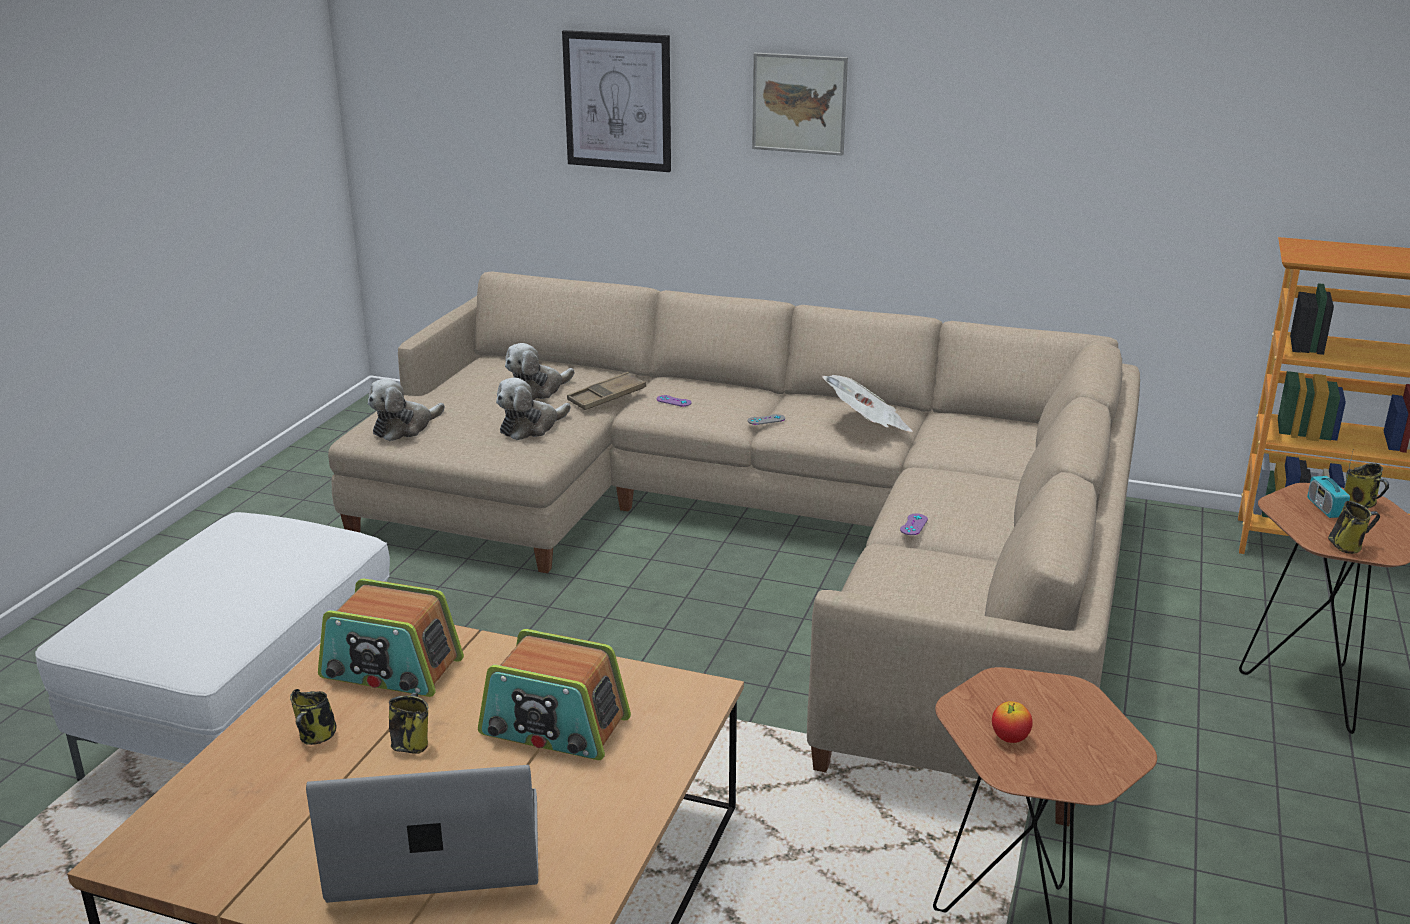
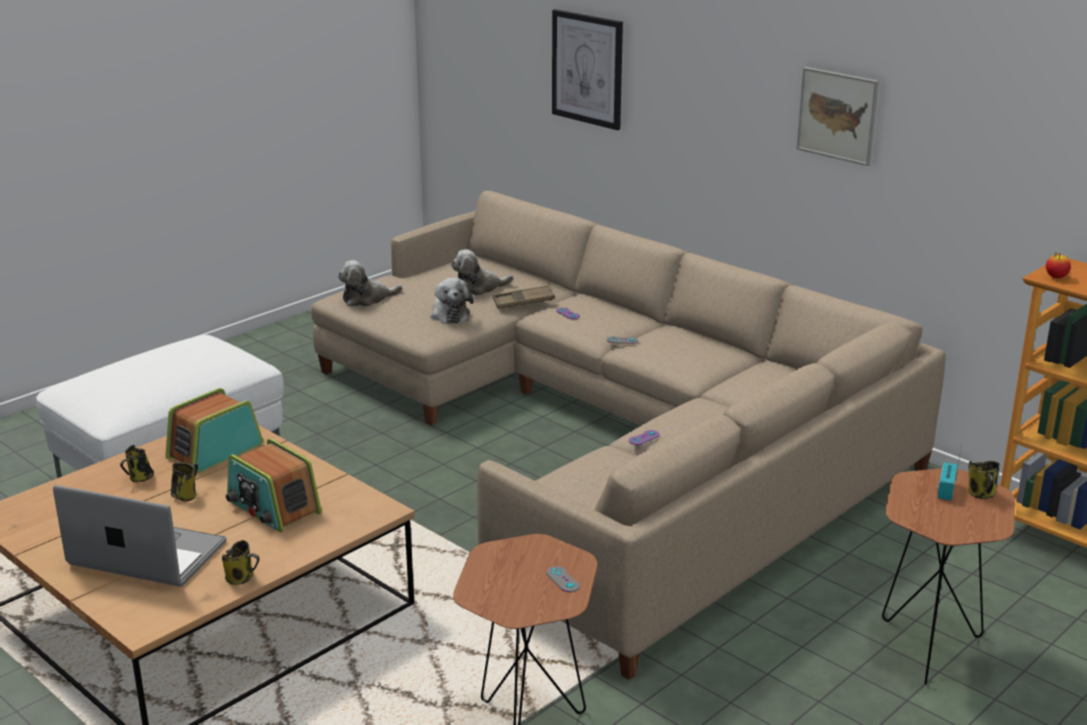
camera: 25 degrees right, 0 degrees up
(391, 669) = (214, 451): radio -> radio turned 90 degrees clockwise
(531, 427) = (449, 314): plush toy -> plush toy turned 90 degrees counterclockwise
(799, 103) = (708, 87): picture -> picture (837, 115)
(867, 425) = (695, 359): newspaper -> none
(1009, 739) = (497, 576): apple -> apple (1056, 277)
(1087, 719) = (563, 579): none -> grey game controller
(1347, 546) = (922, 521): mug -> mug (241, 578)

